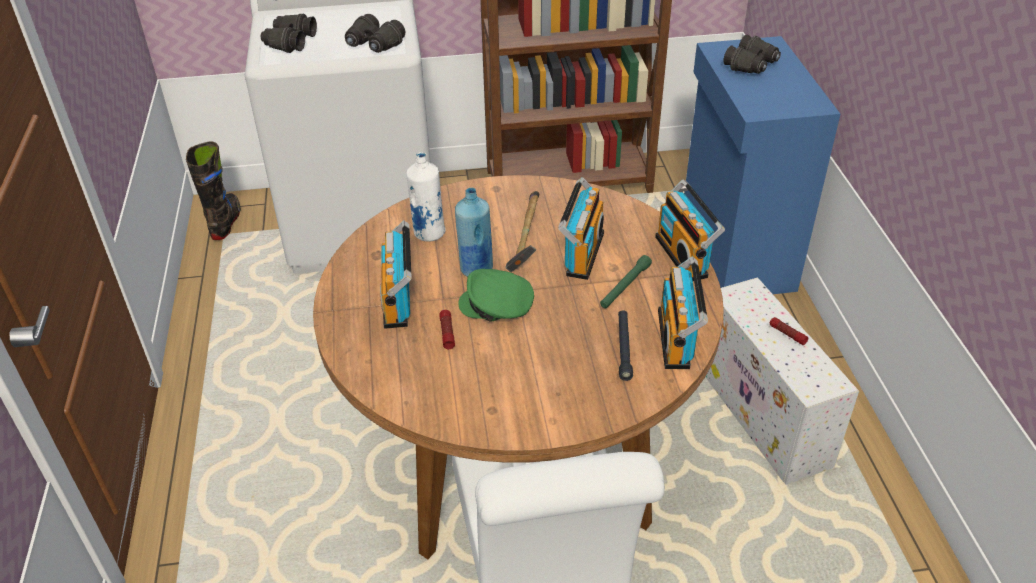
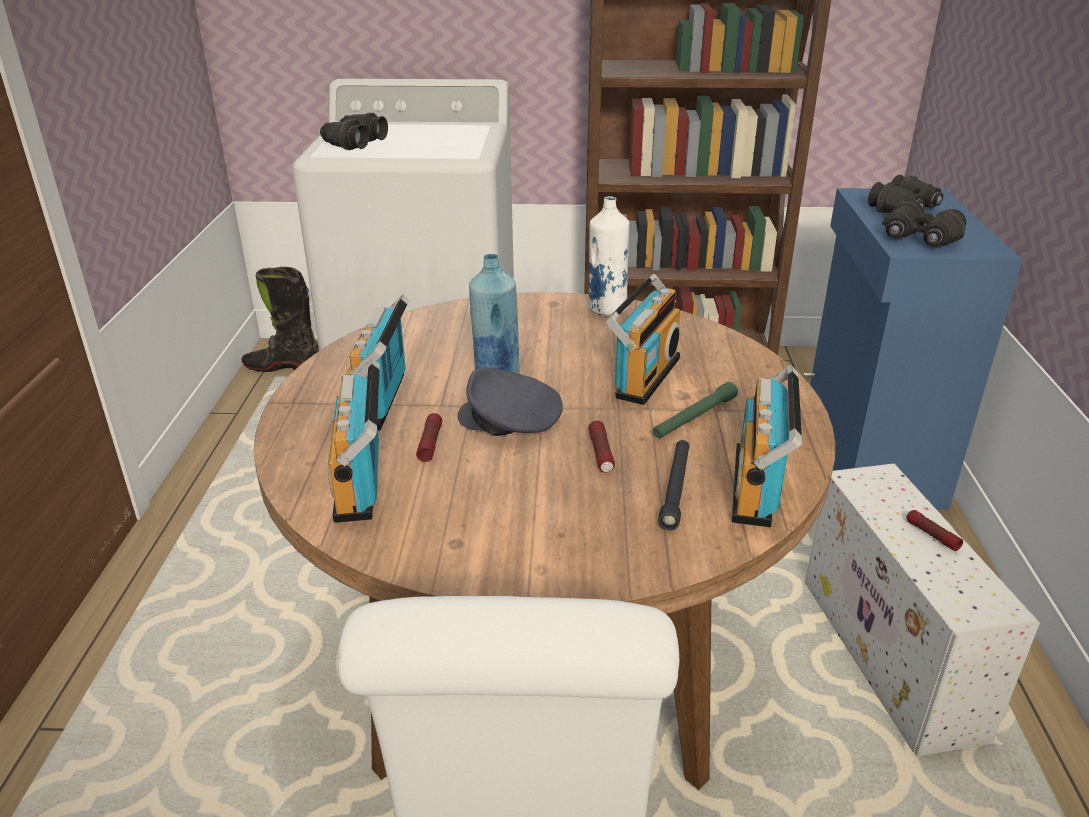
camera: 10 degrees right, 10 degrees down
(225, 222) = (283, 366): black boot -> black boot turned 105 degrees counterclockwise
(374, 45) = (446, 150): black binoculars -> black binoculars (920, 240)
(429, 233) = (451, 338): white bottle -> white bottle (607, 309)
(497, 306) = (510, 421): green cap -> grey cap
(526, 240) = (573, 356): hammer -> none
(568, 326) = (601, 453): none -> flashlight
(684, 256) = (787, 393): radio -> radio (362, 482)

